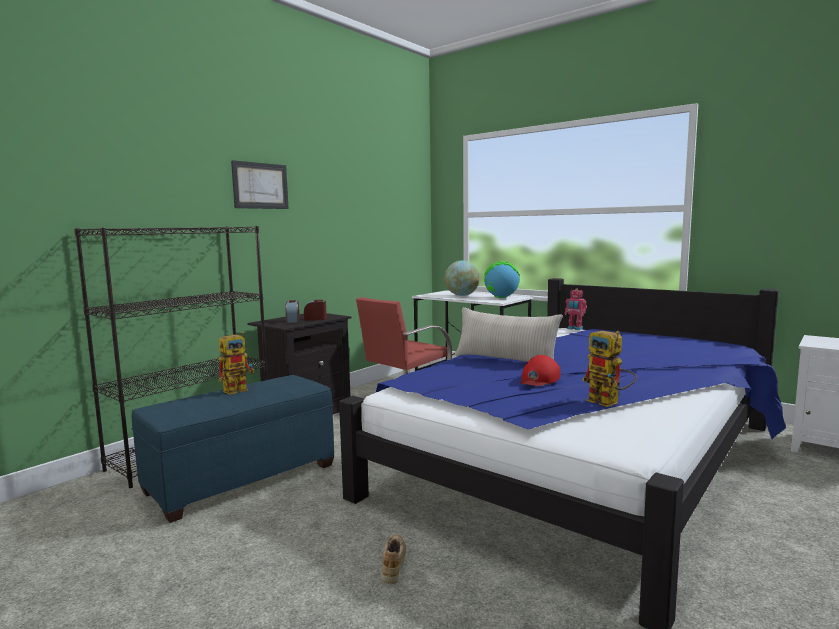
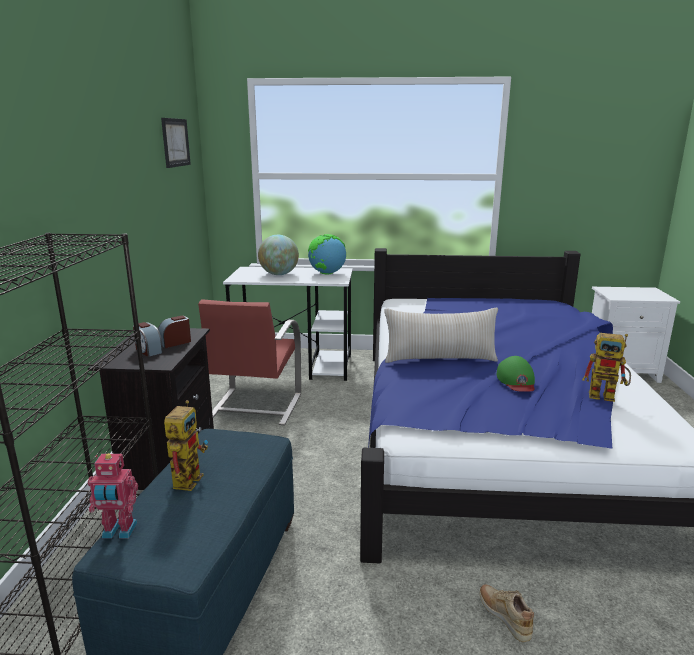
camera: 35 degrees left, 10 degrees up
(260, 186) = (69, 161): picture -> picture (175, 142)
(539, 379) = (516, 380): red cap -> green cap
(574, 329) = (416, 301): toy robot -> toy robot (119, 532)

